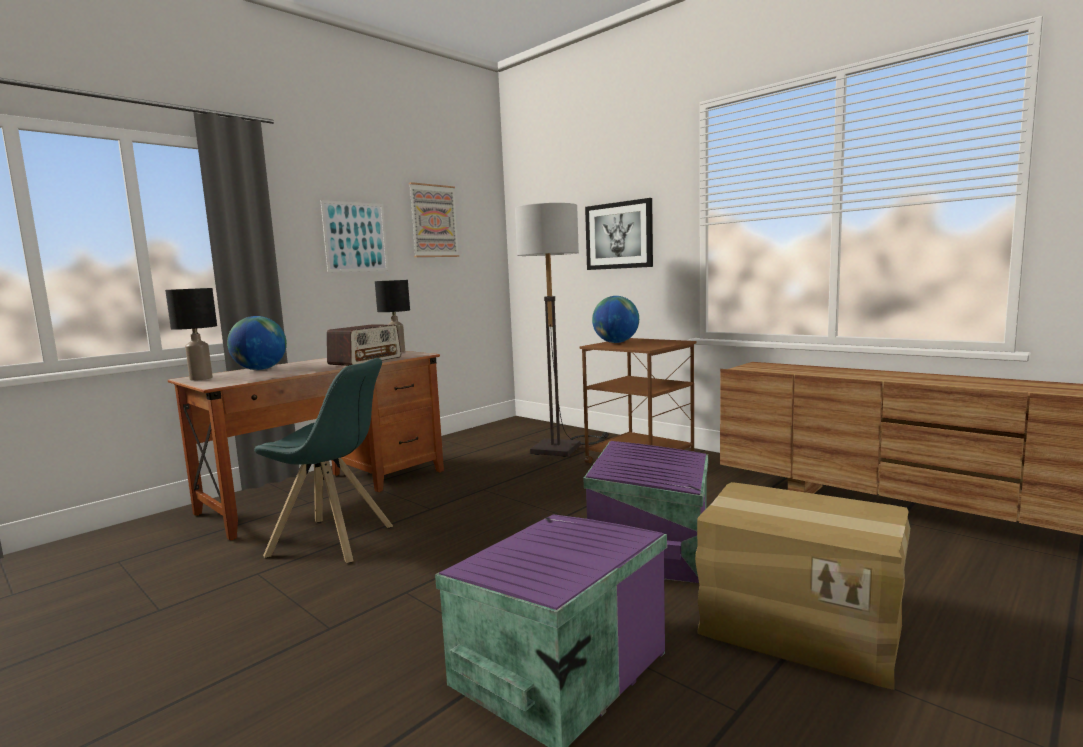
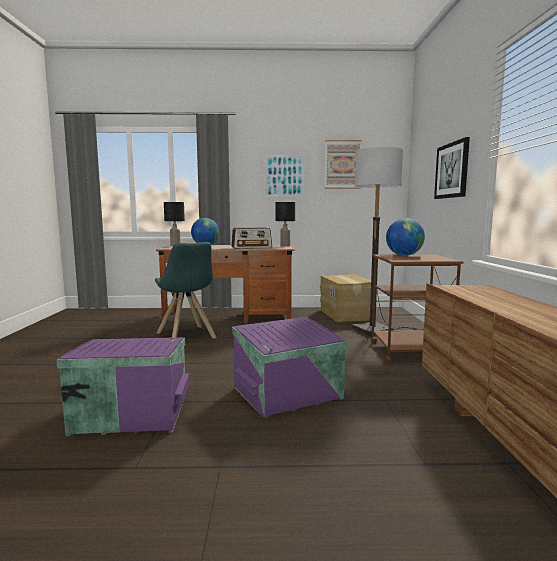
camera: 45 degrees right, 0 degrees up
(800, 625) = (253, 462): cardboard box -> cardboard box (346, 314)

